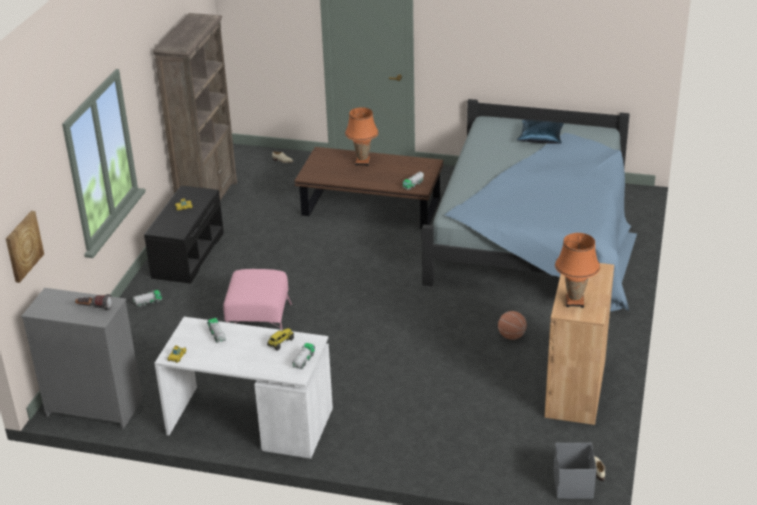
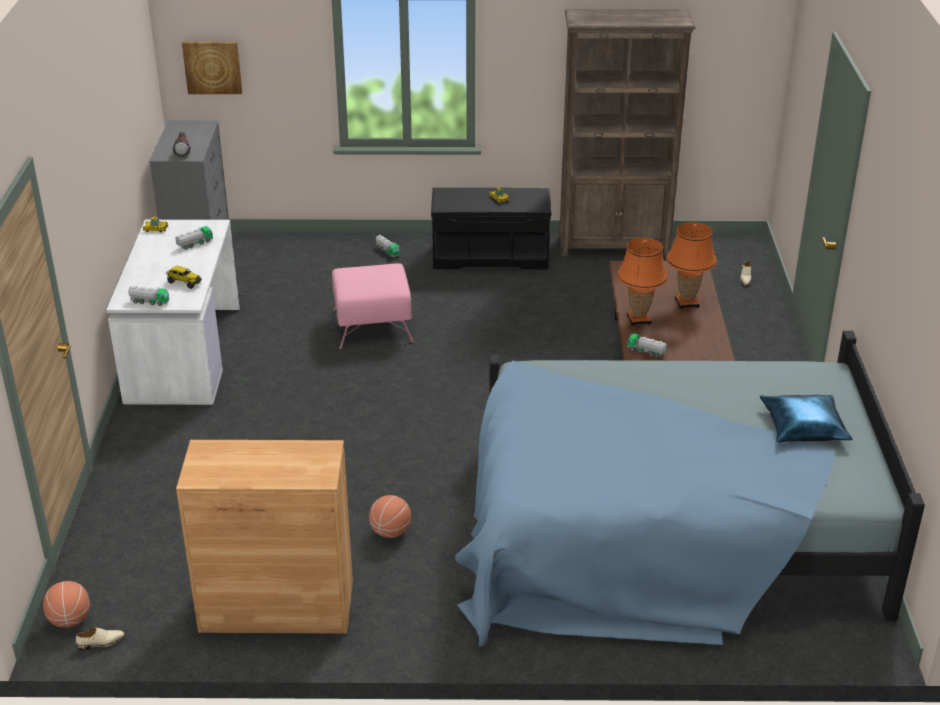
camera: 75 degrees right, 0 degrees up
(572, 486) = (70, 620): grey storage box -> basketball
(574, 302) = (228, 457): orange table lamp -> orange table lamp (638, 319)

